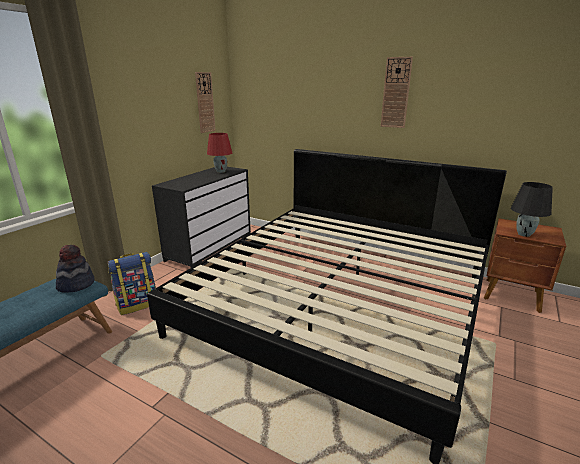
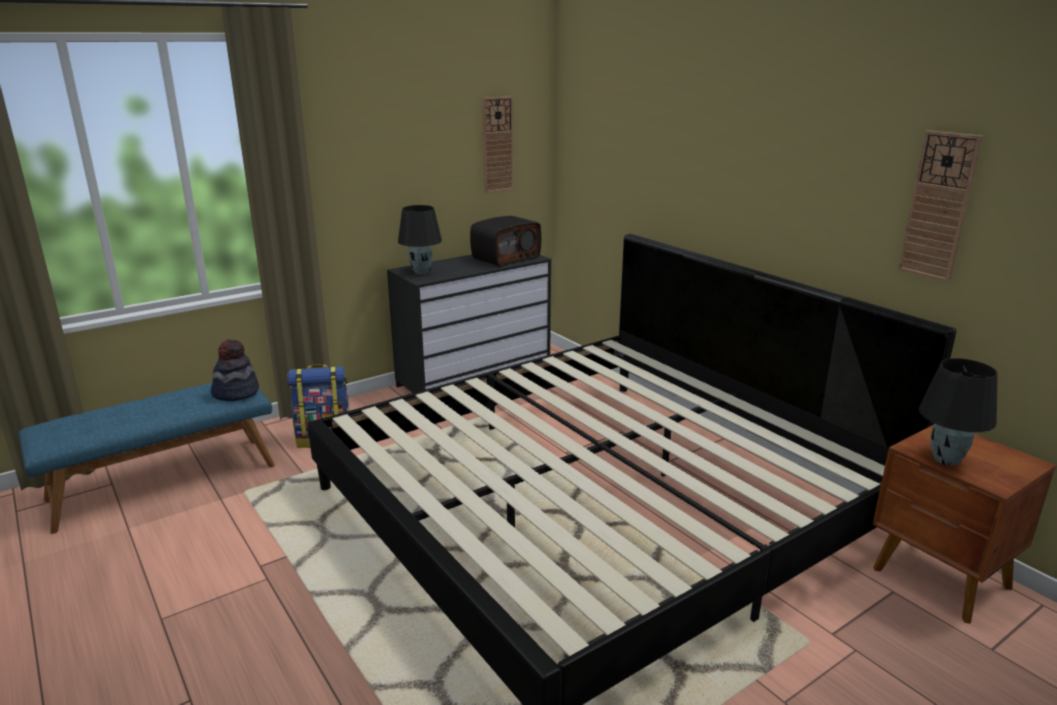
camera: 25 degrees right, 0 degrees up
(177, 184) = (422, 272): none -> black table lamp
(221, 171) = (505, 258): red table lamp -> radio
(396, 93) = (784, 155): wall clock -> wall clock (939, 206)

